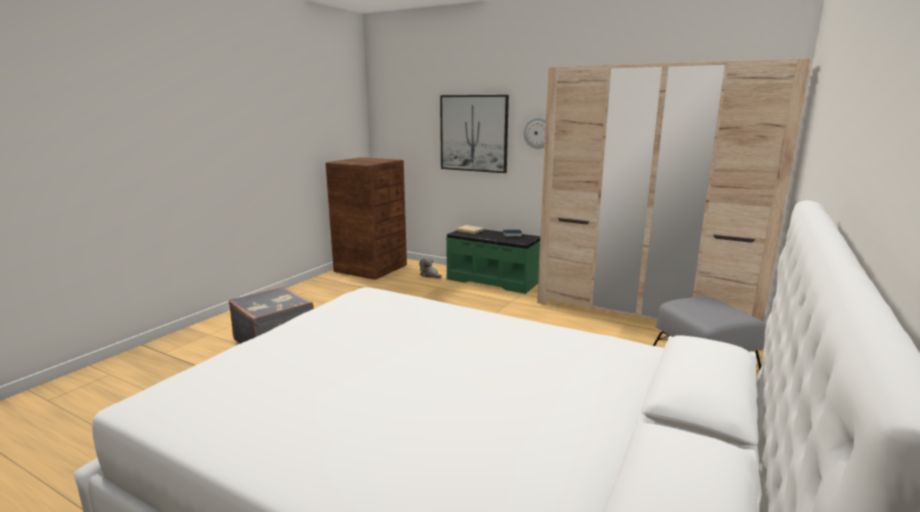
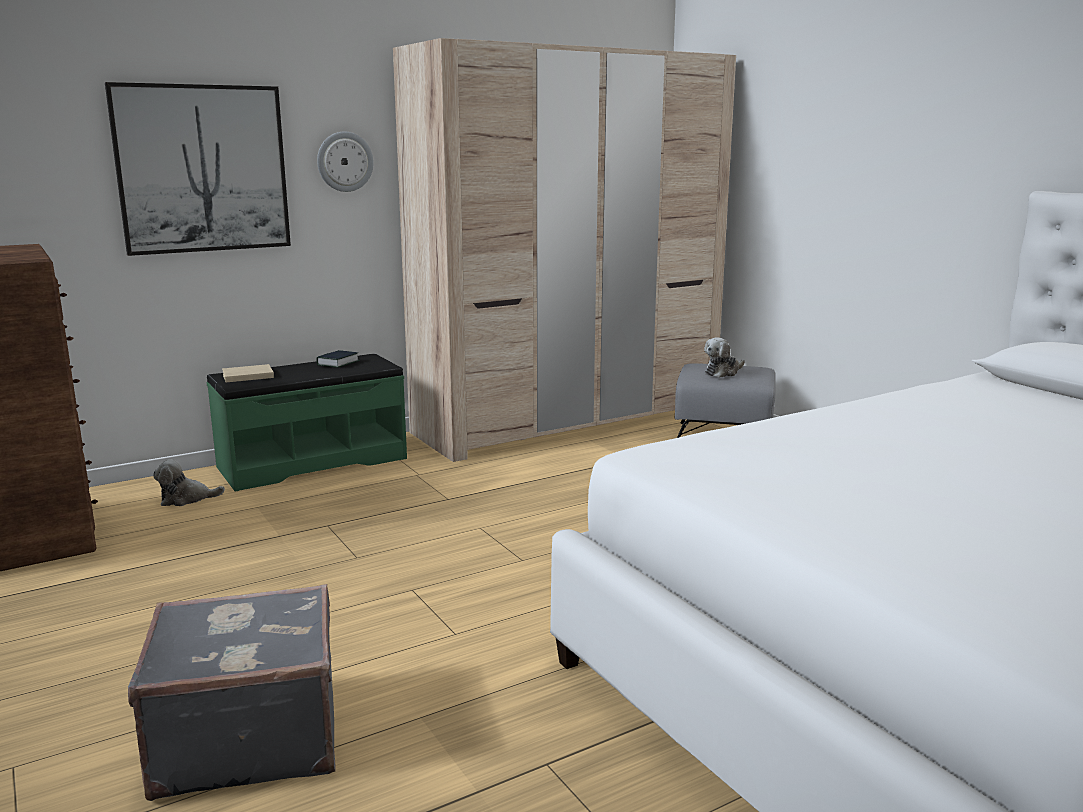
camera: 60 degrees left, 0 degrees up
(701, 307) = (723, 372): none -> plush toy

